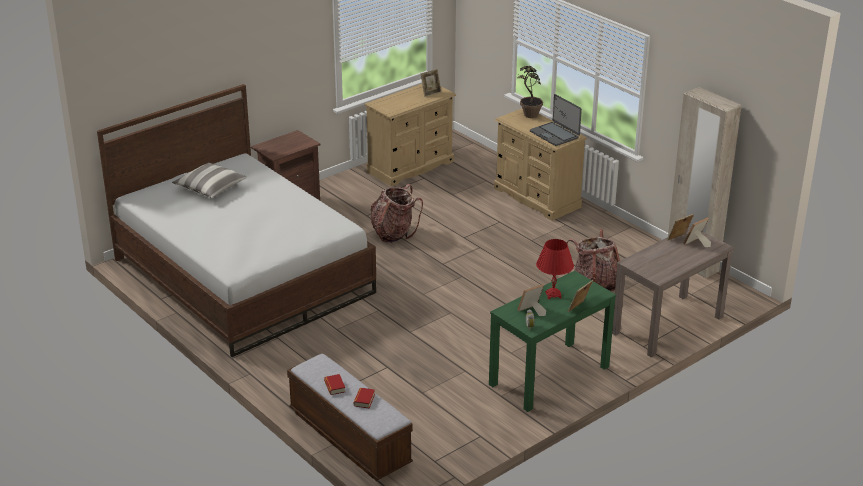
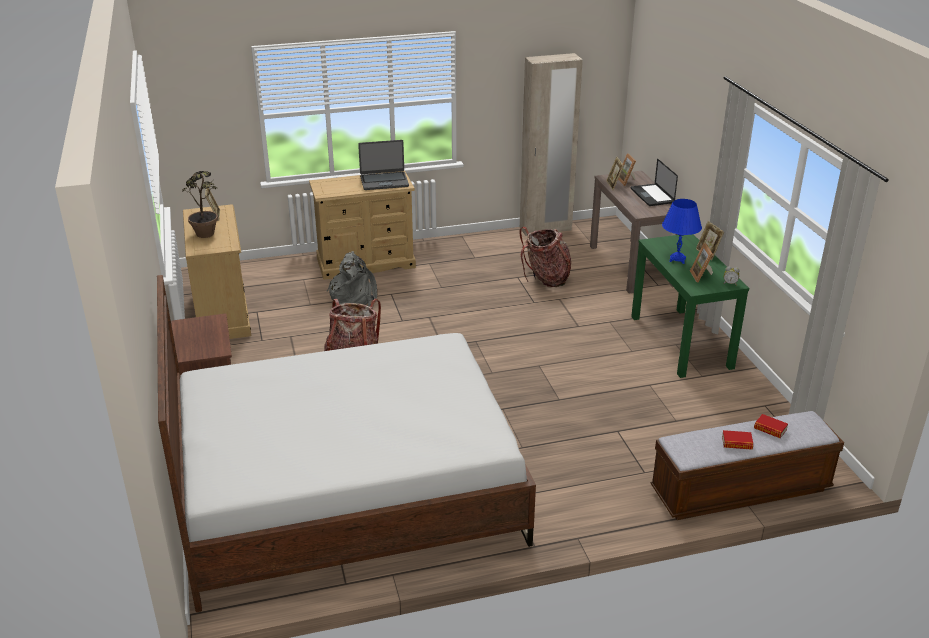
camera: 65 degrees left, 0 degrees up
(210, 188) = (256, 418): pillow -> none
(479, 208) = (354, 297): none -> grey backpack
(528, 117) = (333, 184): potted plant -> potted plant (207, 236)
(553, 295) = (677, 259): red table lamp -> blue table lamp
(676, 262) = (652, 196): none -> laptop

